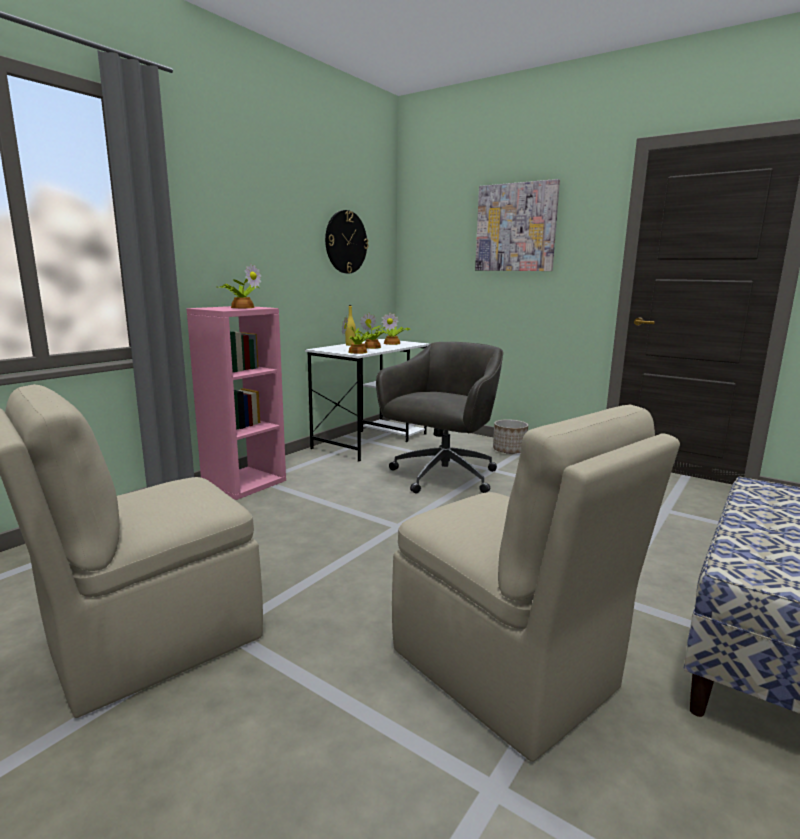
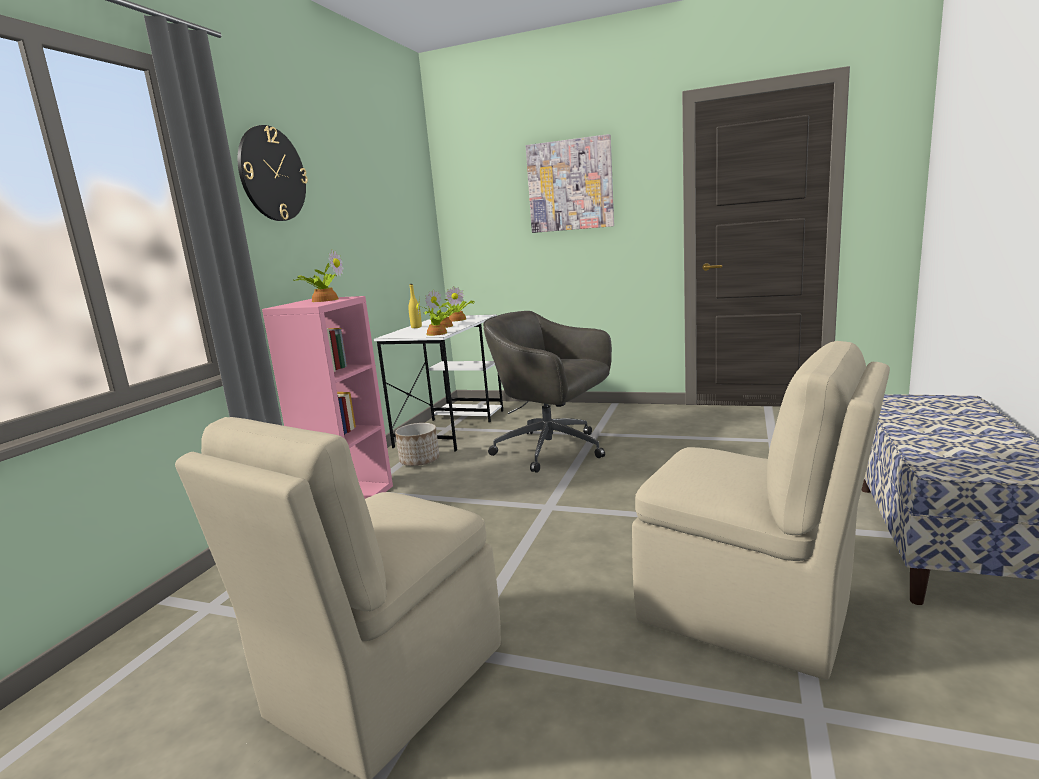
camera: 15 degrees left, 0 degrees up
(346, 242) = (394, 215): wall clock -> wall clock (272, 174)
(442, 477) = (553, 450): grey office chair -> grey office chair turned 75 degrees counterclockwise
(509, 450) = (597, 412): planter -> planter (419, 461)

